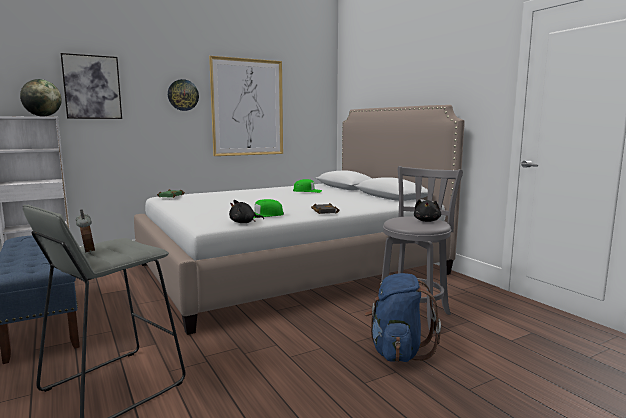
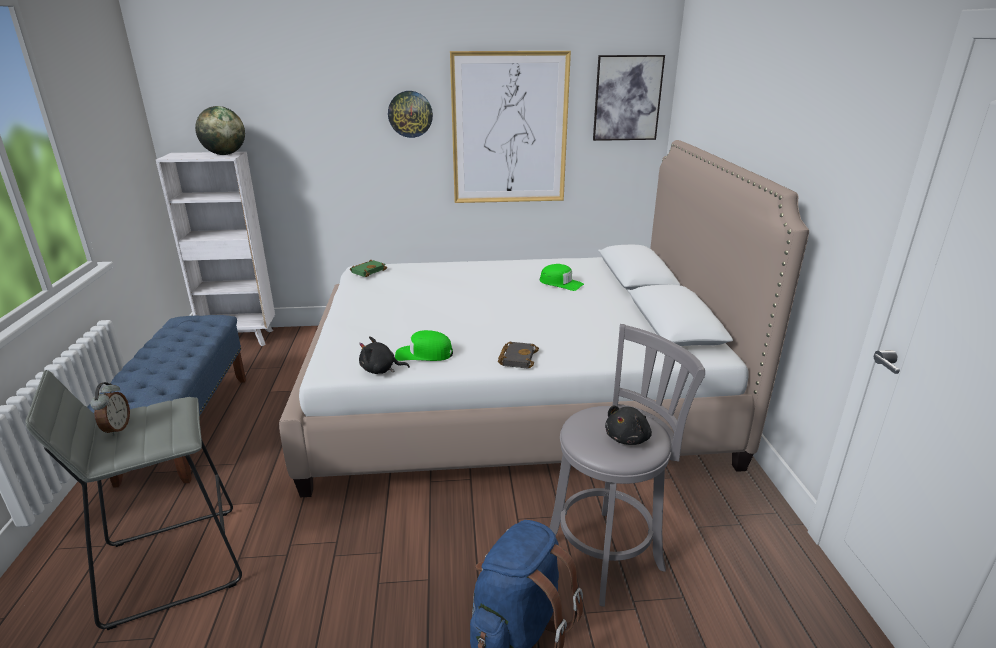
camera: 25 degrees right, 15 degrees up
(92, 87) = (288, 108): picture -> picture (627, 98)

